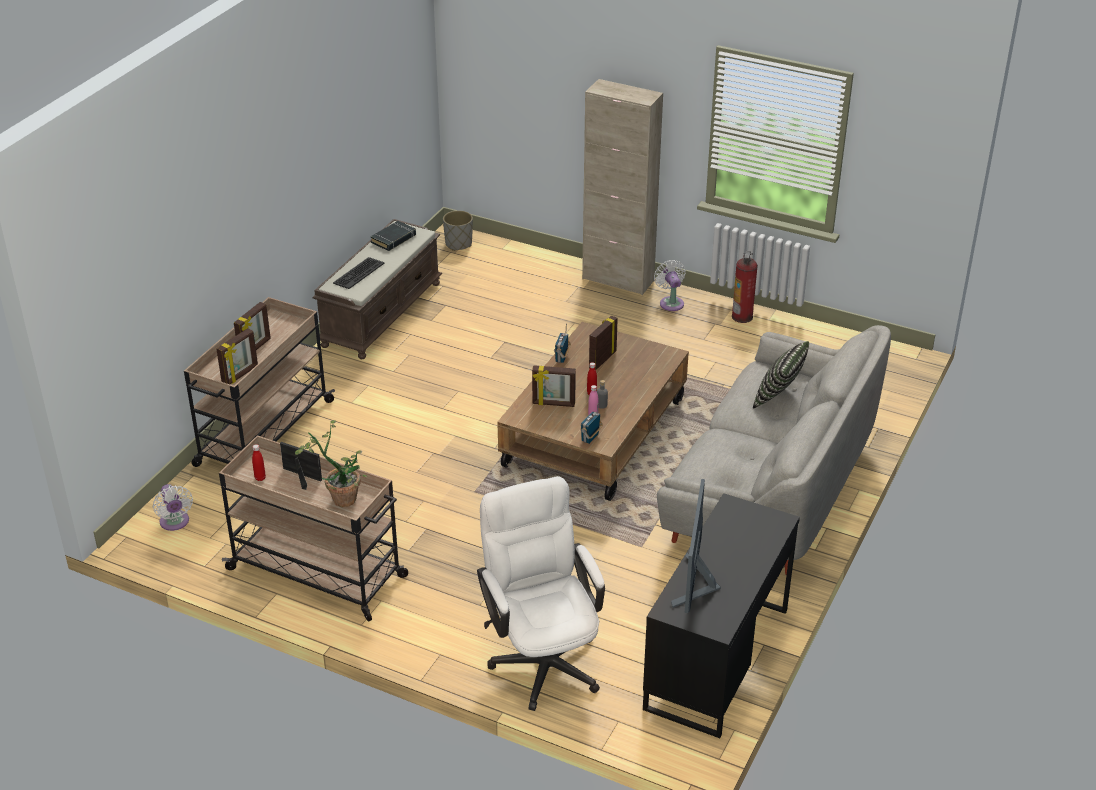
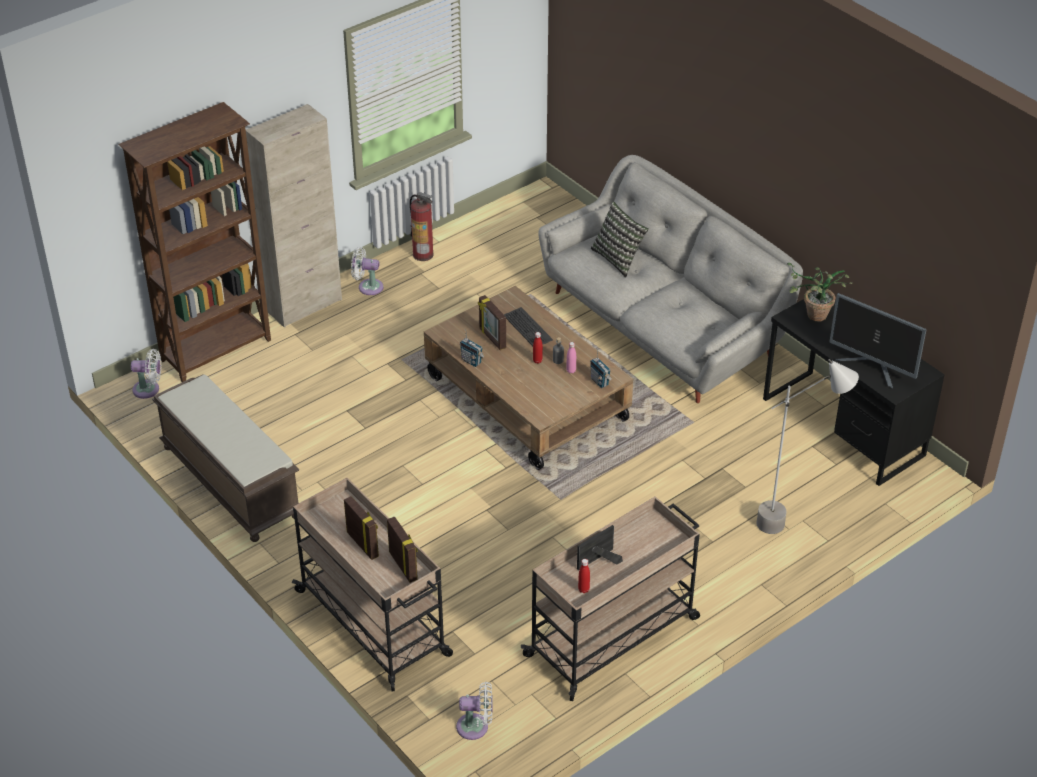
camera: 65 degrees left, 5 degrees up
(341, 496) = (642, 541): potted plant -> potted plant (811, 316)
(358, 273) = (239, 448): keyboard -> keyboard (527, 328)
(394, 239) = (195, 406): black book -> none
(458, 244) = (149, 389): grey planter -> white fan
(528, 258) = (217, 350): none -> brown bookcase
(542, 656) = (794, 523): white office chair -> grey floor lamp
(553, 404) = (537, 388): picture frame -> none

